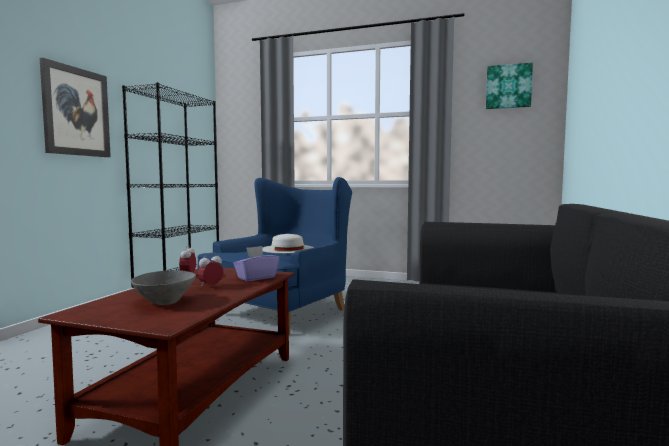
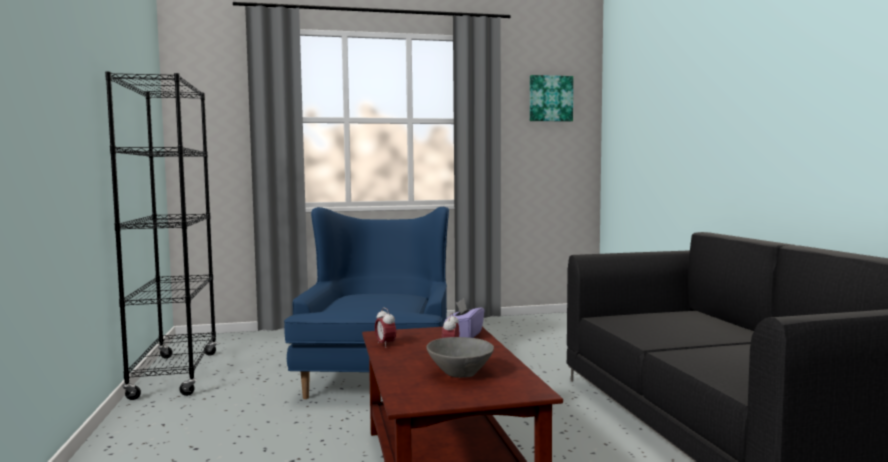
camera: 30 degrees left, 0 degrees up
(76, 112) = (72, 117): picture -> none
(287, 249) = (384, 298): white hat -> none

